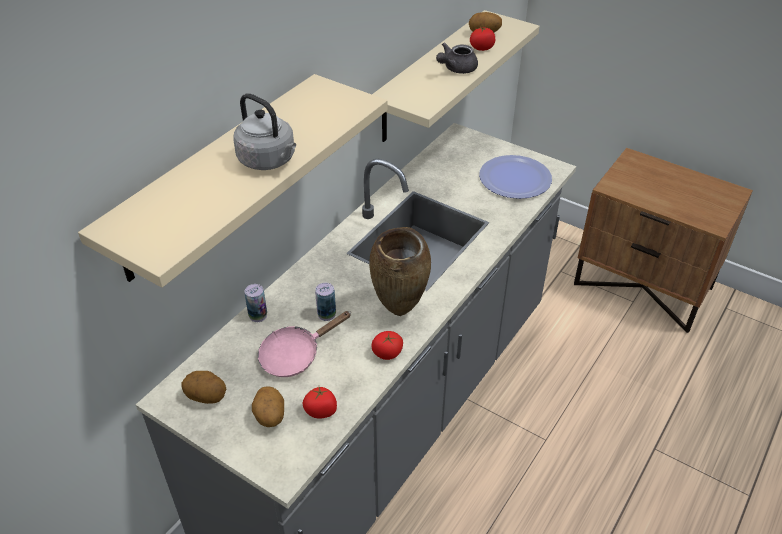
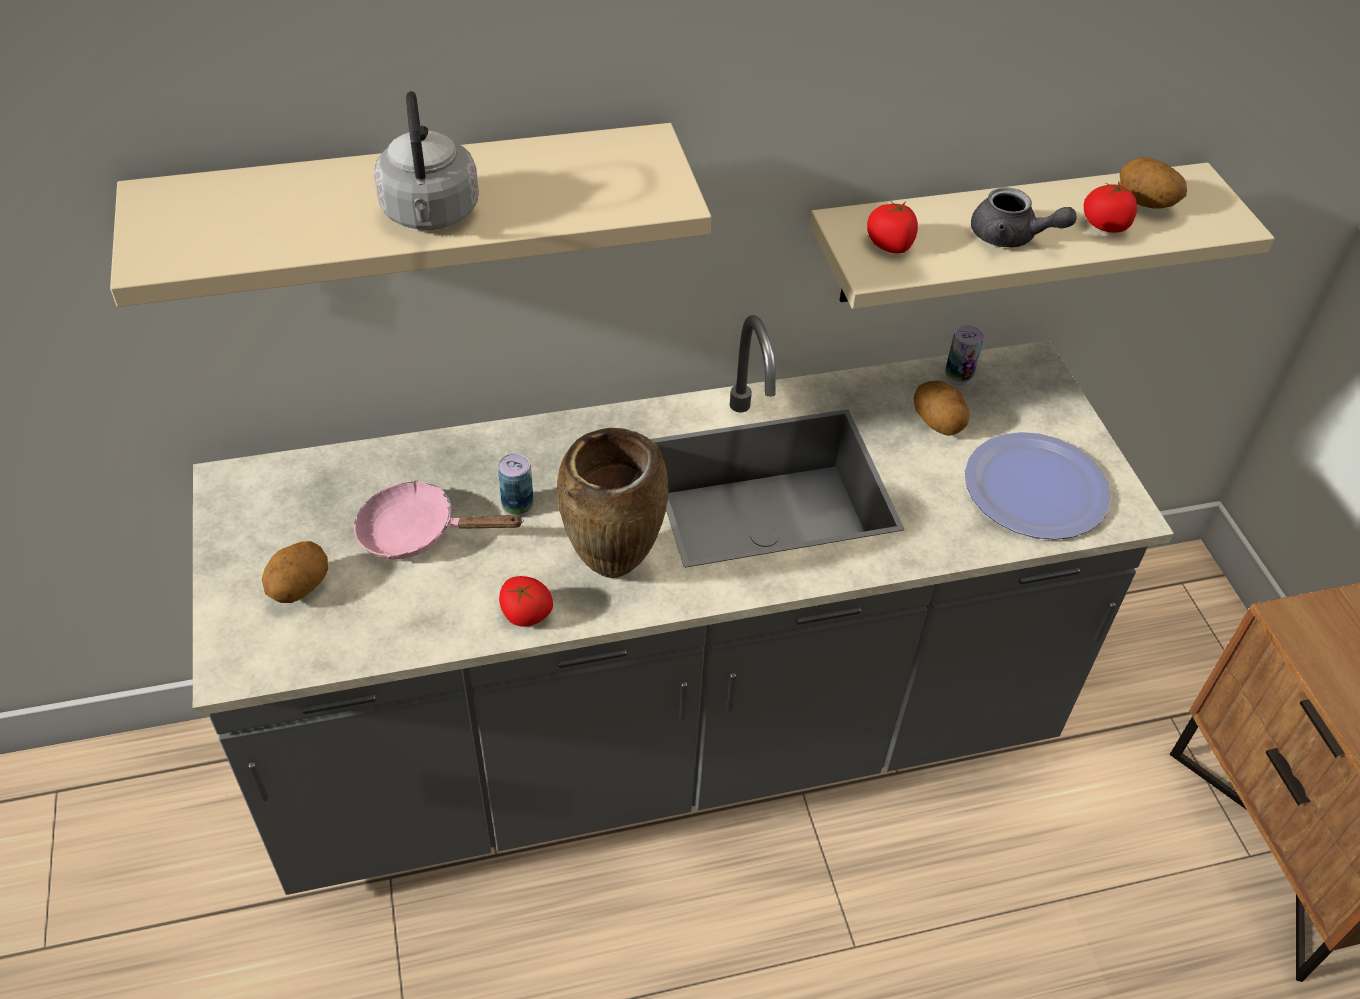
camera: 40 degrees right, 5 degrees up
(206, 396) = (267, 510): potato -> potato (938, 423)
(258, 316) = (438, 450): can -> can (958, 376)
(321, 411) = (360, 627): tomato -> tomato (890, 245)
(456, 69) = (1011, 237): grey teapot -> grey teapot turned 150 degrees counterclockwise

